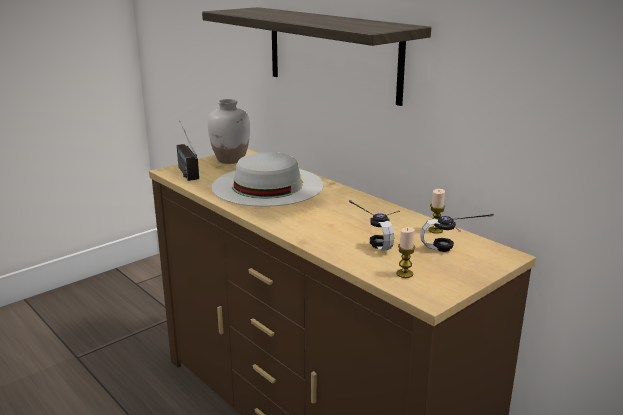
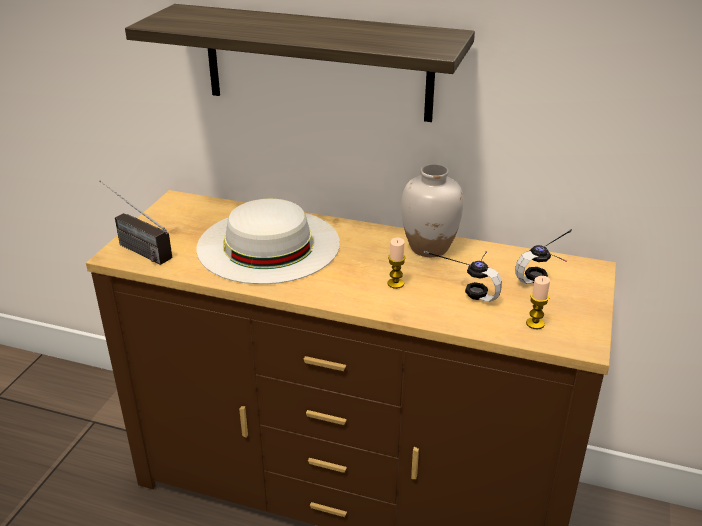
camera: 30 degrees left, 10 degrees up
(231, 159) = (176, 215): white vase -> white vase (429, 247)
(435, 230) = (504, 257): candle -> candle (395, 283)

